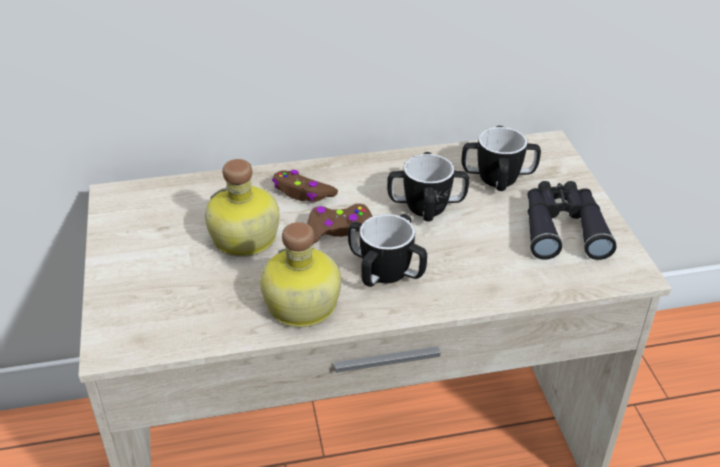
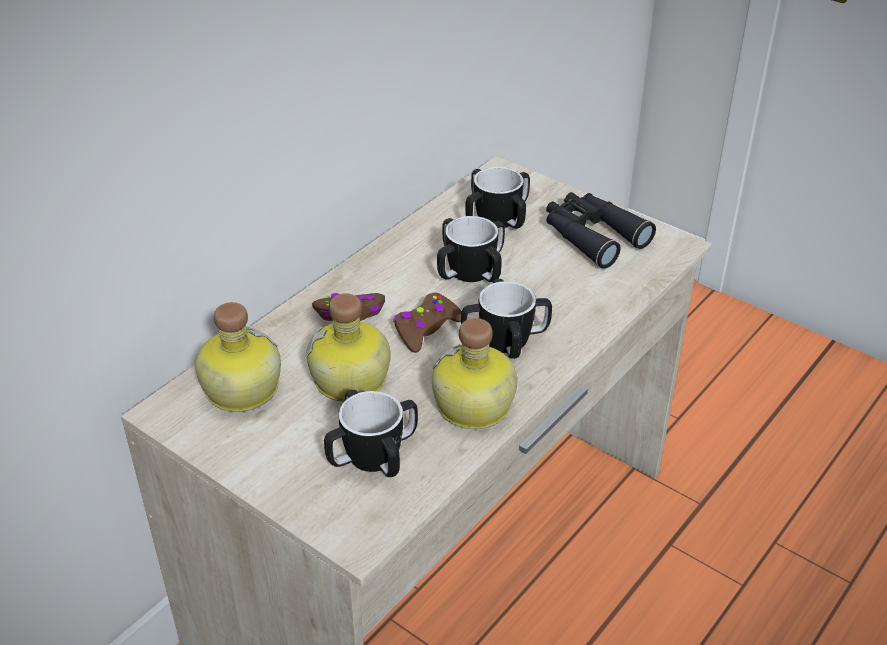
camera: 40 degrees left, 0 degrees up
(171, 205) = (239, 388): none -> bottle
(191, 298) = (373, 456): none -> mug

